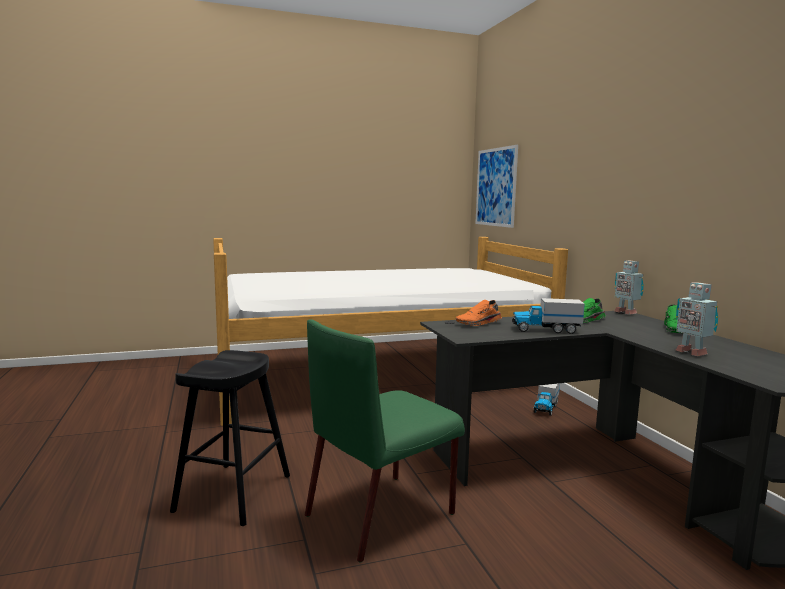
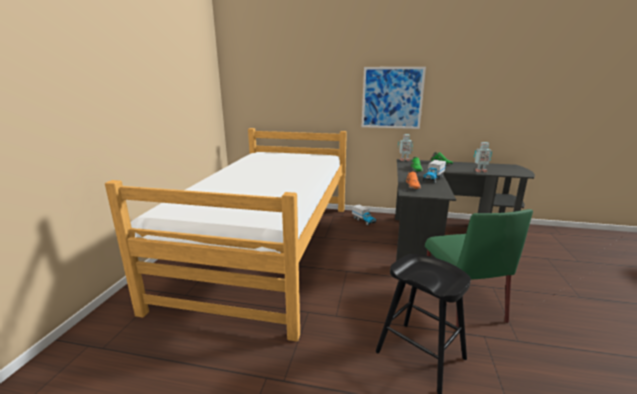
camera: 60 degrees left, 10 degrees up
(496, 187) = (258, 91): picture -> picture (392, 98)

